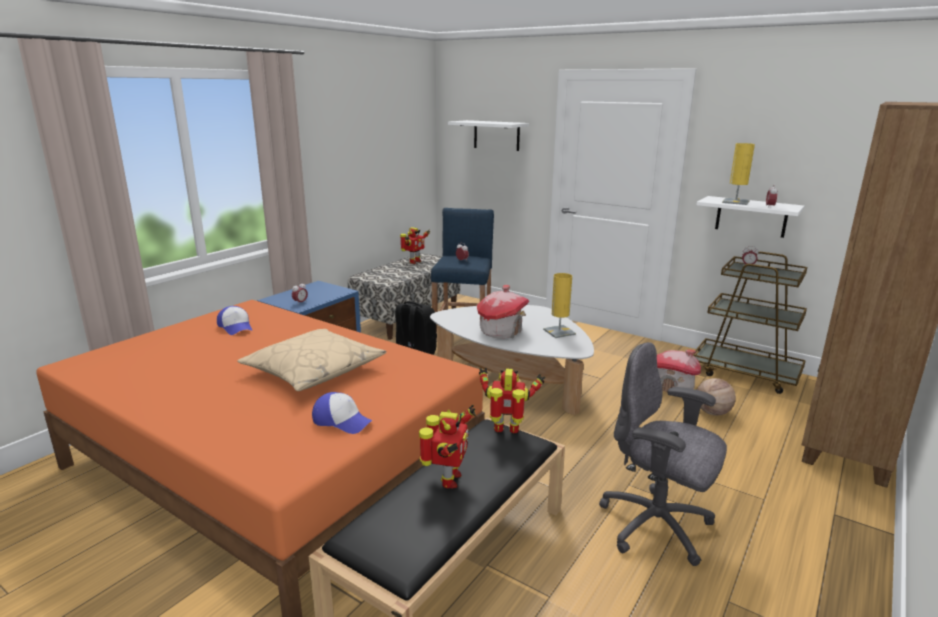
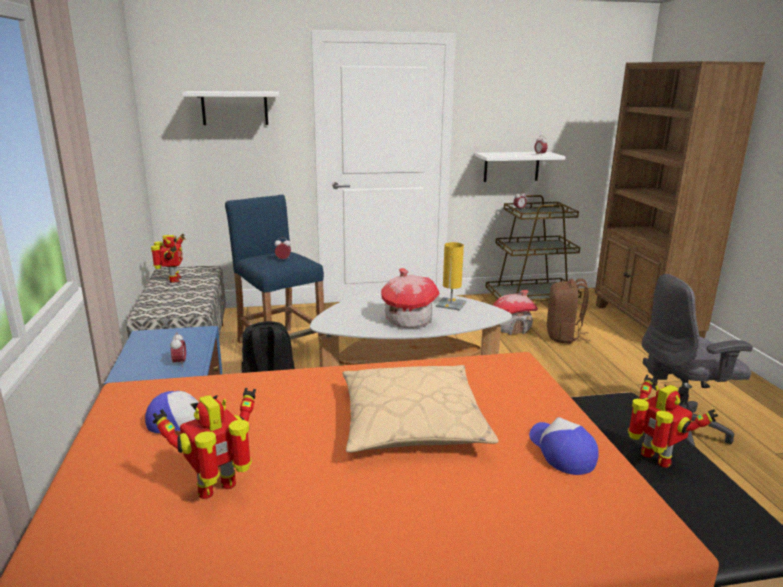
camera: 45 degrees left, 0 degrees up
(342, 421) = (561, 451): cap -> cap turned 90 degrees counterclockwise
(507, 431) = (595, 399): toy robot -> toy robot (219, 489)
(712, 413) = (564, 336): basketball -> brown backpack
(735, 202) = (509, 154): yellow table lamp -> none

